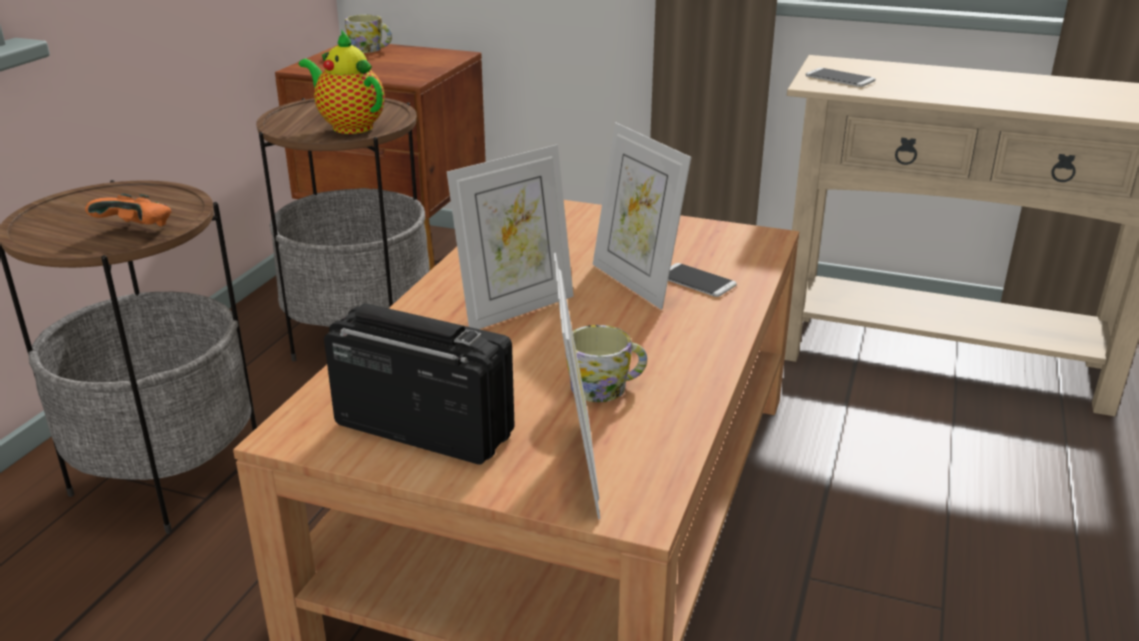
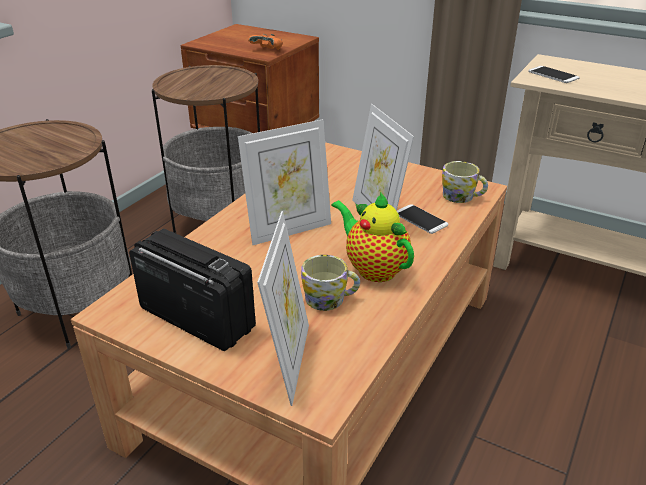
camera: 10 degrees right, 5 degrees up
(137, 229) = (46, 157): orange game controller -> orange game controller (267, 50)
(349, 126) = (210, 88): teapot -> teapot (373, 268)
(370, 50) = (247, 32): mug -> mug (462, 197)

